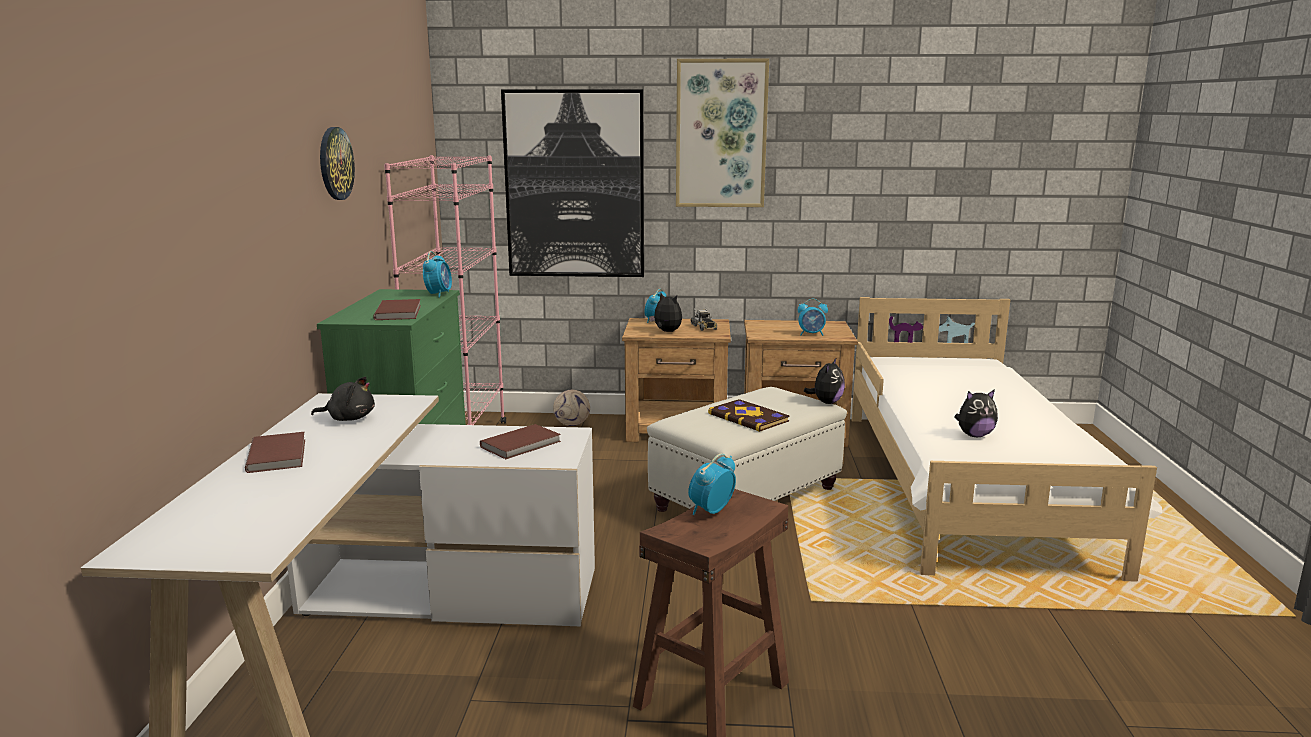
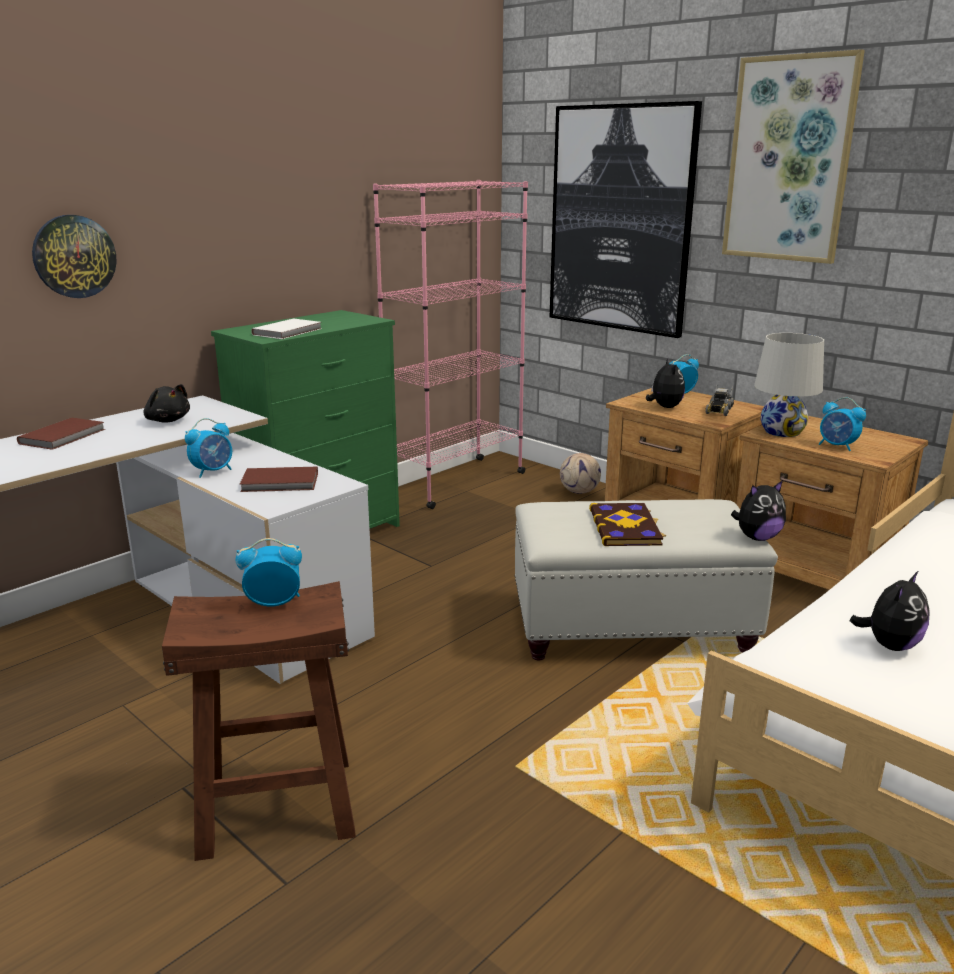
camera: 40 degrees right, 5 degrees up
(335, 163) = (275, 179): wall clock -> wall clock (74, 256)
(400, 312) = (289, 331): brown book -> white book
(439, 294) = (366, 321): alarm clock -> alarm clock (213, 471)
(766, 332) = (782, 432): none -> white table lamp
(974, 435) = (889, 645): plush toy -> plush toy turned 75 degrees counterclockwise

